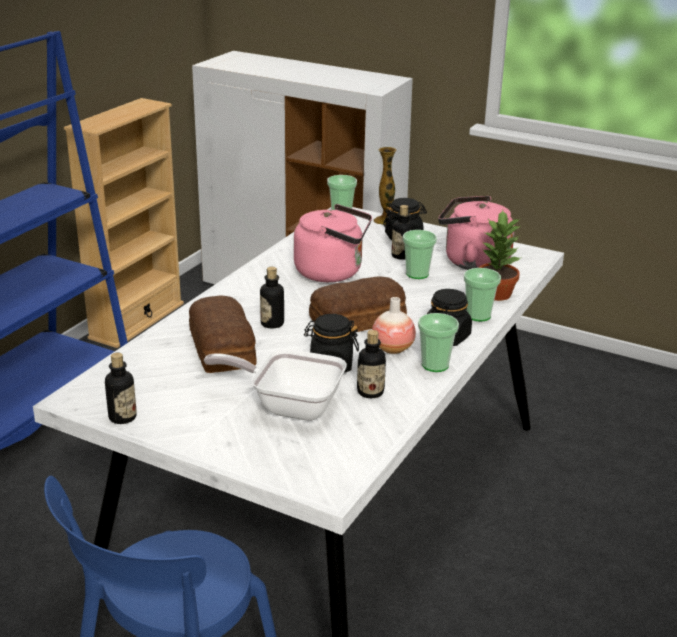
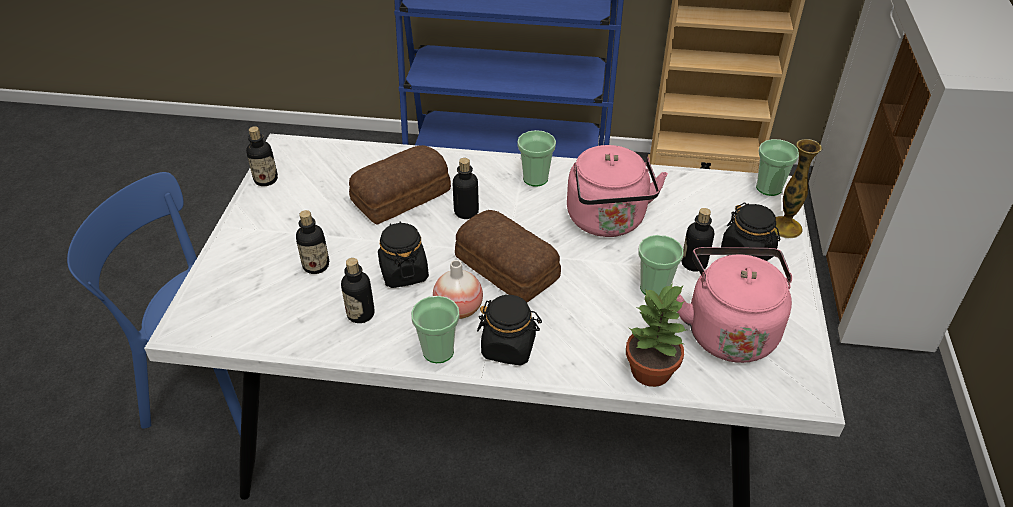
camera: 70 degrees right, 15 degrees up
(289, 405) = (316, 266): frying pan -> bottle
(478, 315) = (579, 365): cup -> cup (535, 178)

